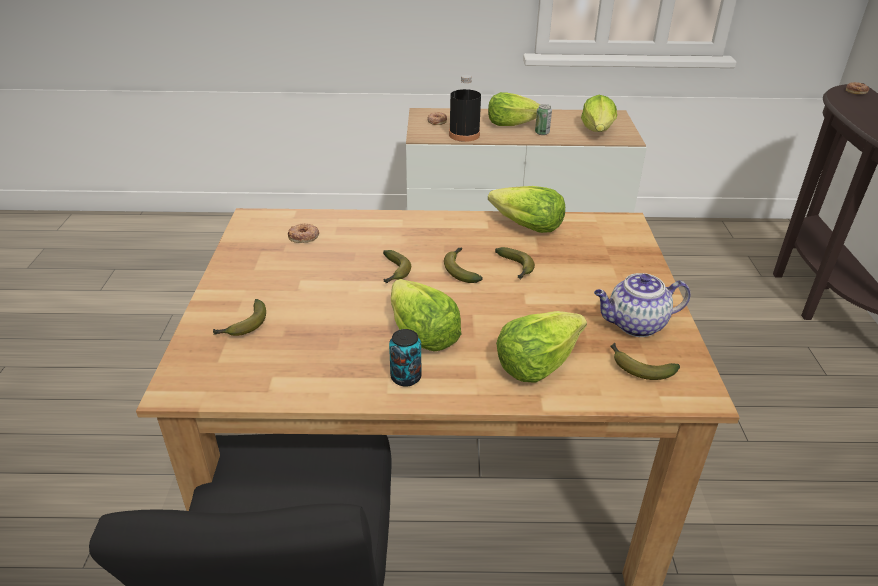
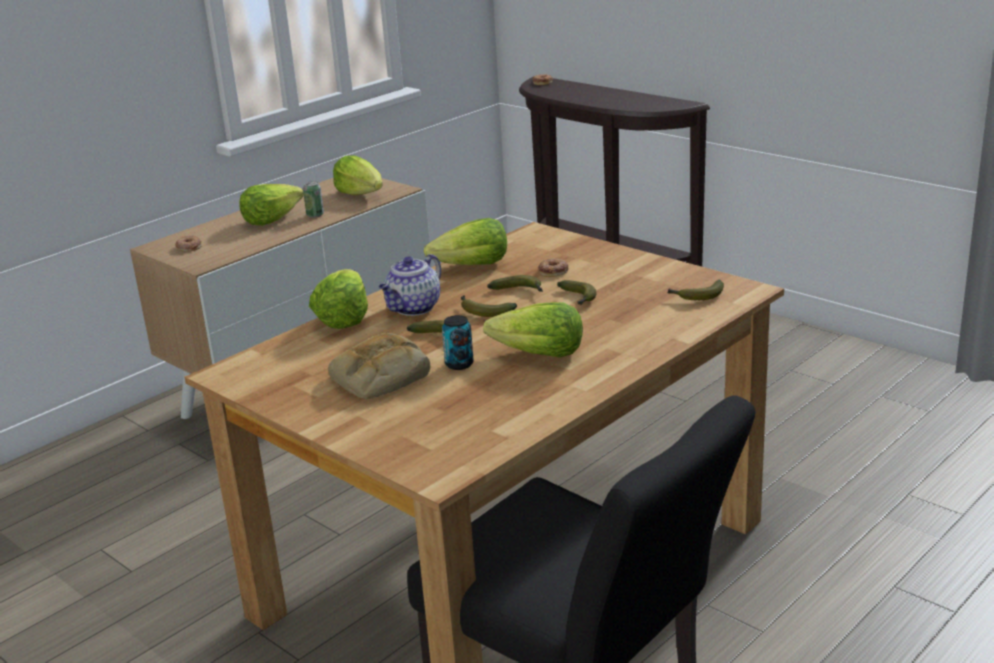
camera: 45 degrees left, 10 degrees down
(243, 326) = (400, 424): banana -> banana (578, 299)
(304, 237) = (307, 358): donut -> donut (553, 271)
(306, 280) = (380, 377): none -> bread
(406, 377) = (580, 377): can -> can (459, 364)
(464, 135) = (243, 246): black bottle -> none
(536, 362) = (639, 326): lettuce -> lettuce (343, 318)
(635, 325) = (654, 279): teapot -> teapot (413, 308)

